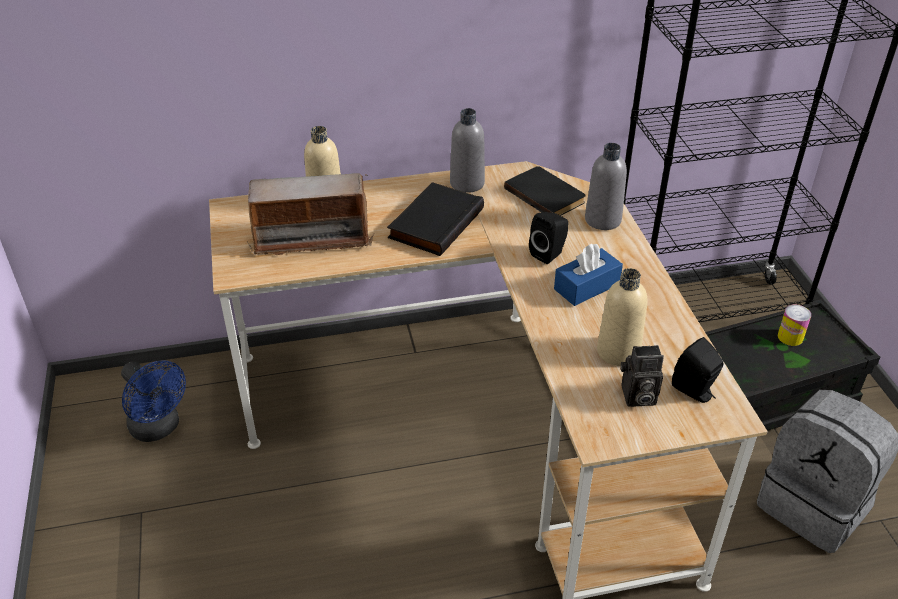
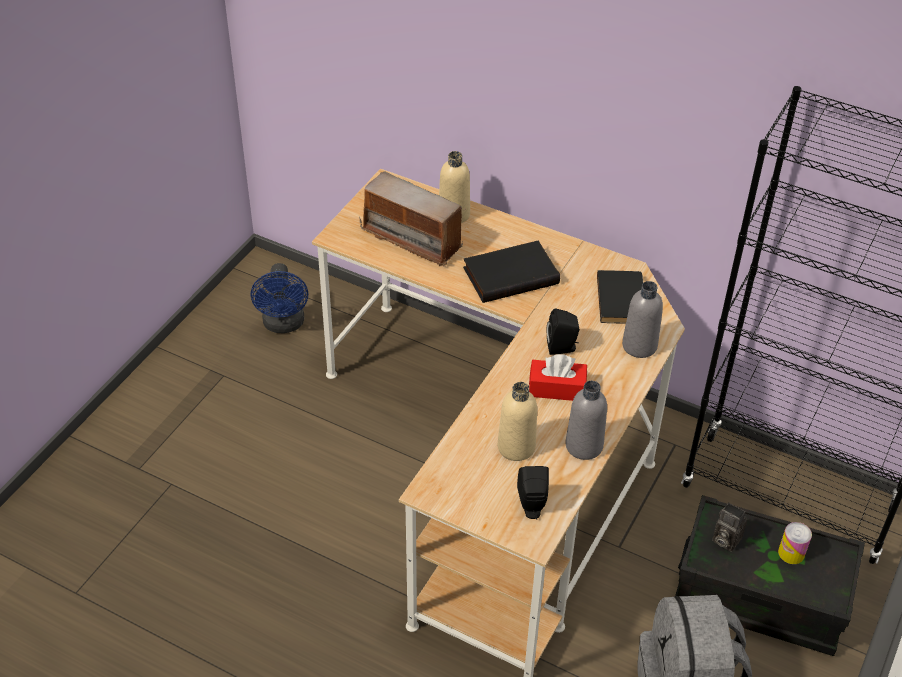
camera: 40 degrees right, 5 degrees up
(467, 183) = (573, 256): grey bottle -> grey bottle (584, 446)
(586, 286) = (557, 388): blue tissue box -> red tissue box
(637, 397) = (487, 484): camera -> camera (724, 539)

